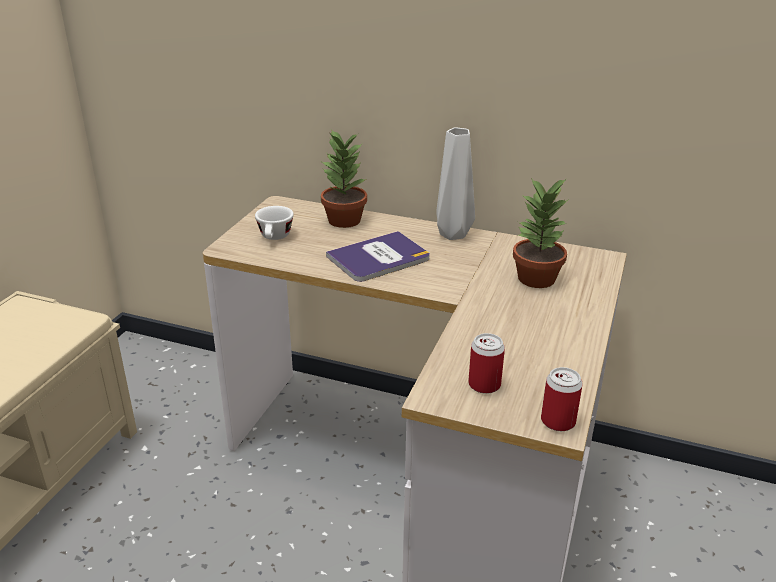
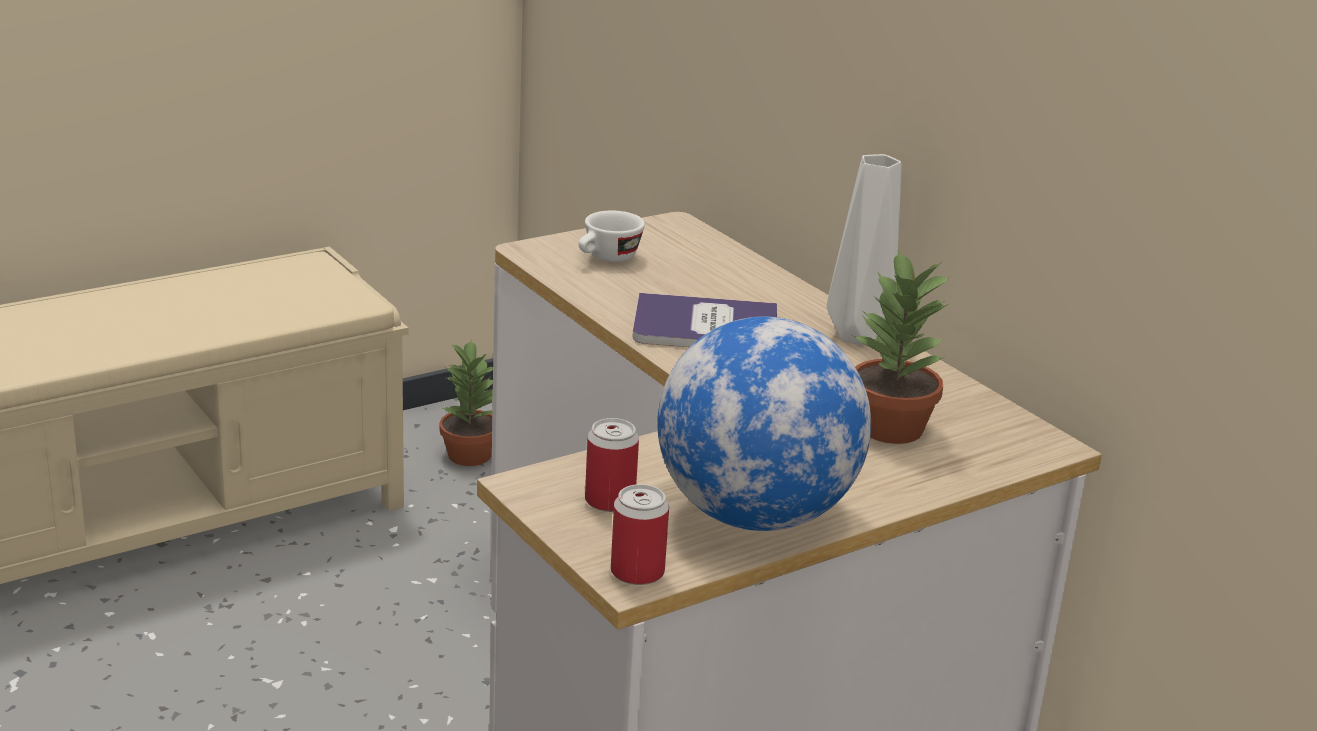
camera: 35 degrees right, 5 degrees down
(343, 220) = (730, 269): potted plant -> potted plant (469, 455)
(556, 357) = (755, 516): none -> globe

